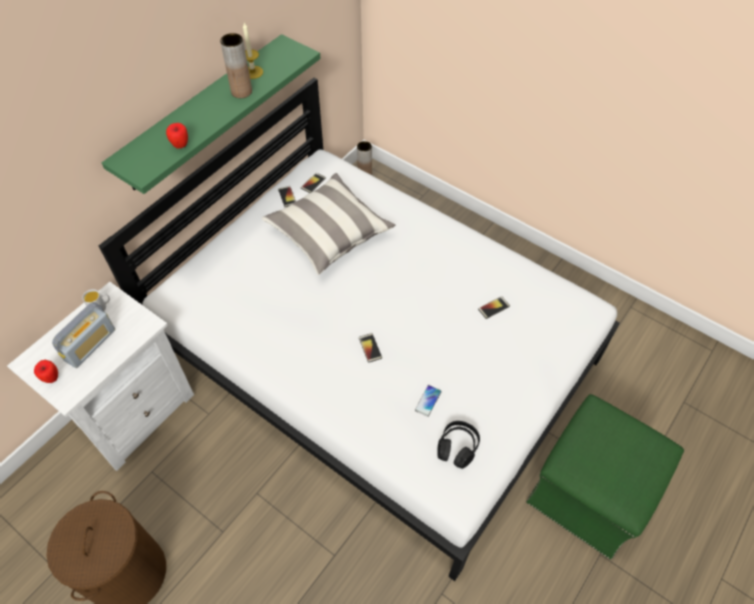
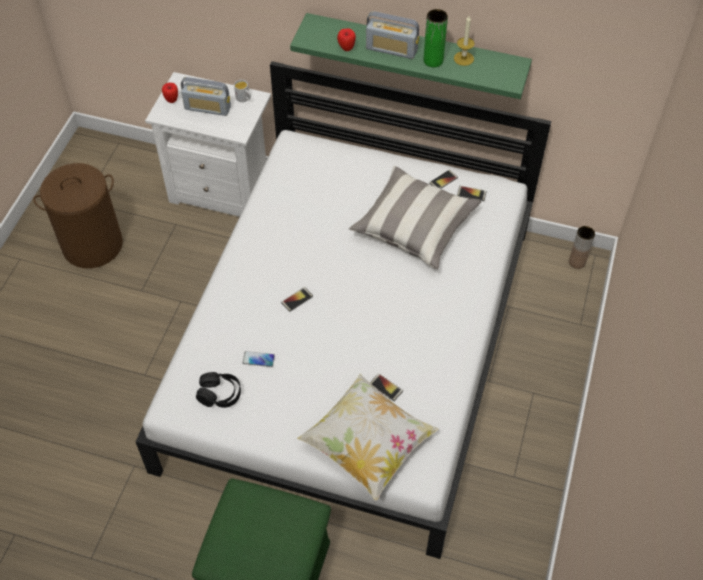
camera: 70 degrees right, 0 degrees up
(205, 114) = (391, 49): none -> radio
(241, 91) = (433, 60): brown vase -> green vase
(549, 339) = (367, 445): none -> pillow

